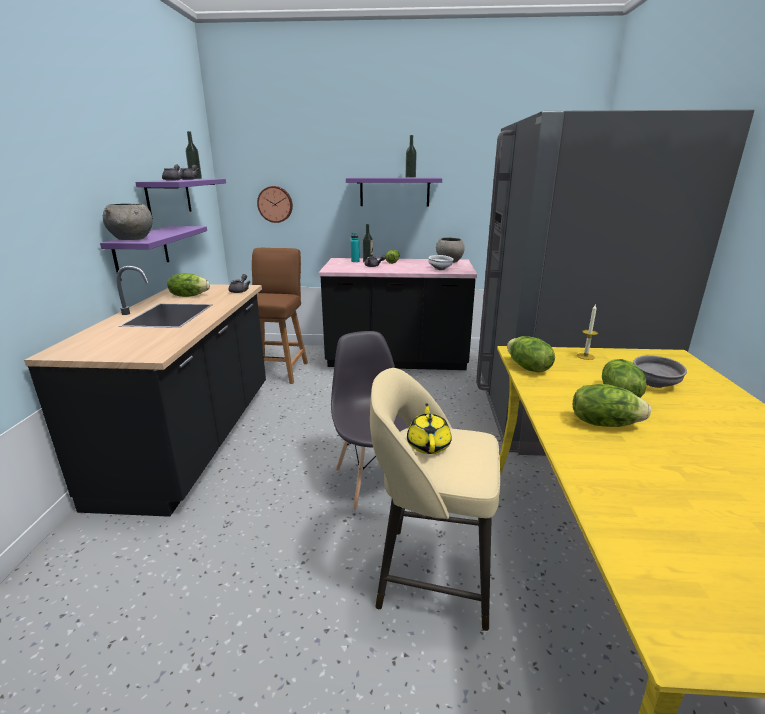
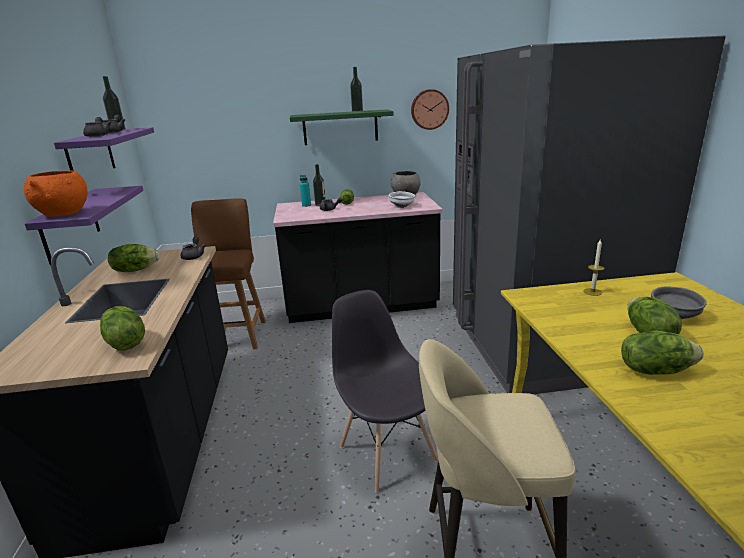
camera: 10 degrees left, 0 degrees up
(132, 239) = (64, 214): grey bowl -> orange bowl
(275, 204) = (208, 150): wall clock -> wall clock (429, 109)
(394, 192) = (340, 127): purple shelf -> green shelf
(428, 444) = (479, 420): yellow teapot -> none
(527, 368) = (545, 313): lettuce -> lettuce (125, 343)

